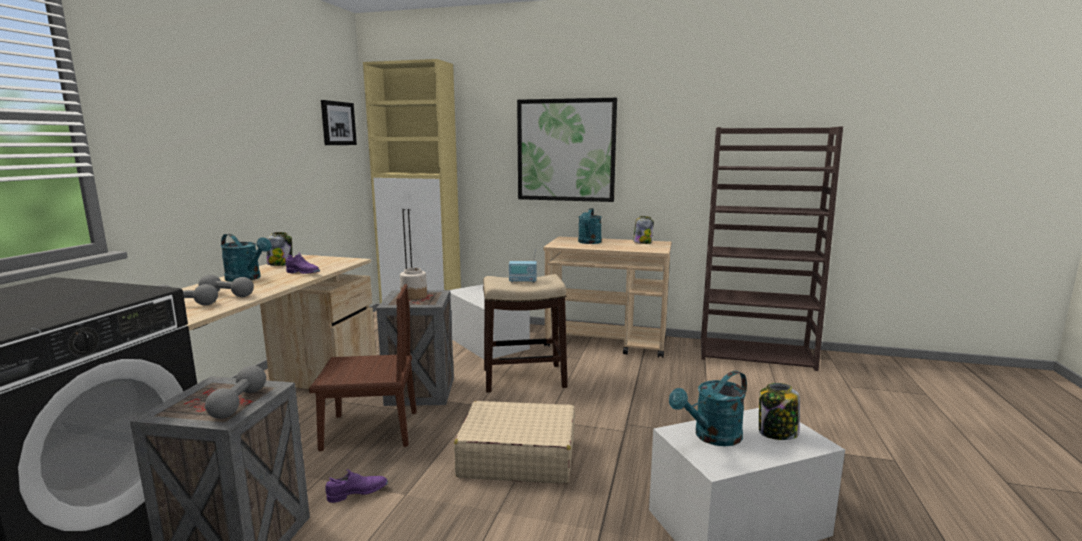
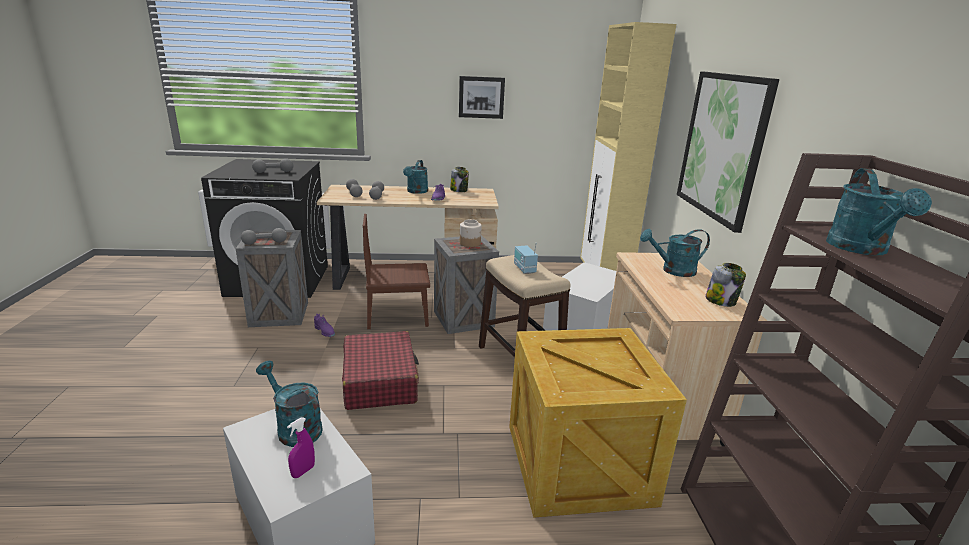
camera: 70 degrees right, 10 degrees up
(73, 300) = (273, 172): none -> grey dumbbell
(338, 123) = (588, 84): picture -> picture (481, 97)
(370, 430) = (398, 316): brown chair -> brown chair turned 105 degrees clockwise
(517, 457) = (380, 381): beige suitcase -> red suitcase
(672, 383) = (576, 462): none -> crate
(757, 167) = (861, 249): none -> turquoise watering can
(777, 433) = (303, 471): jar -> purple spray bottle

